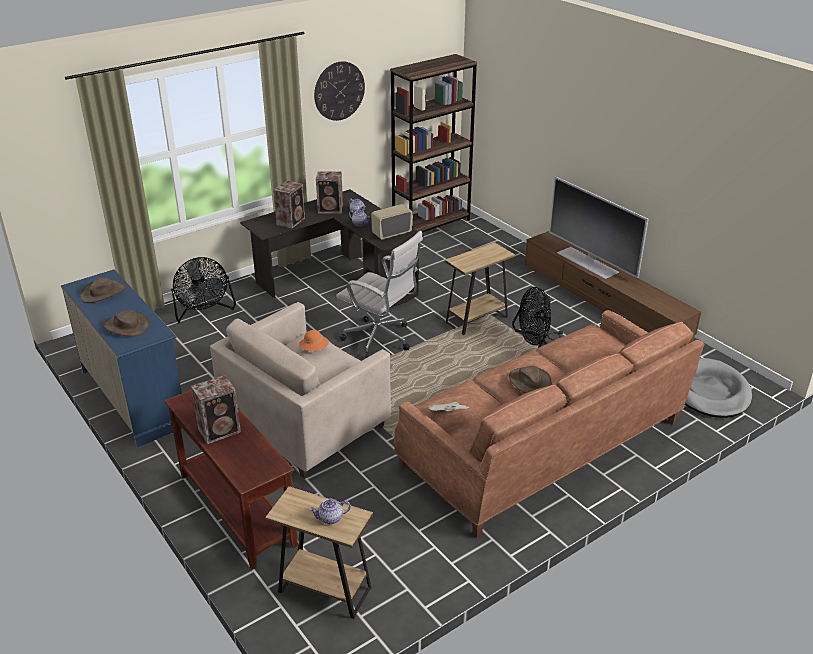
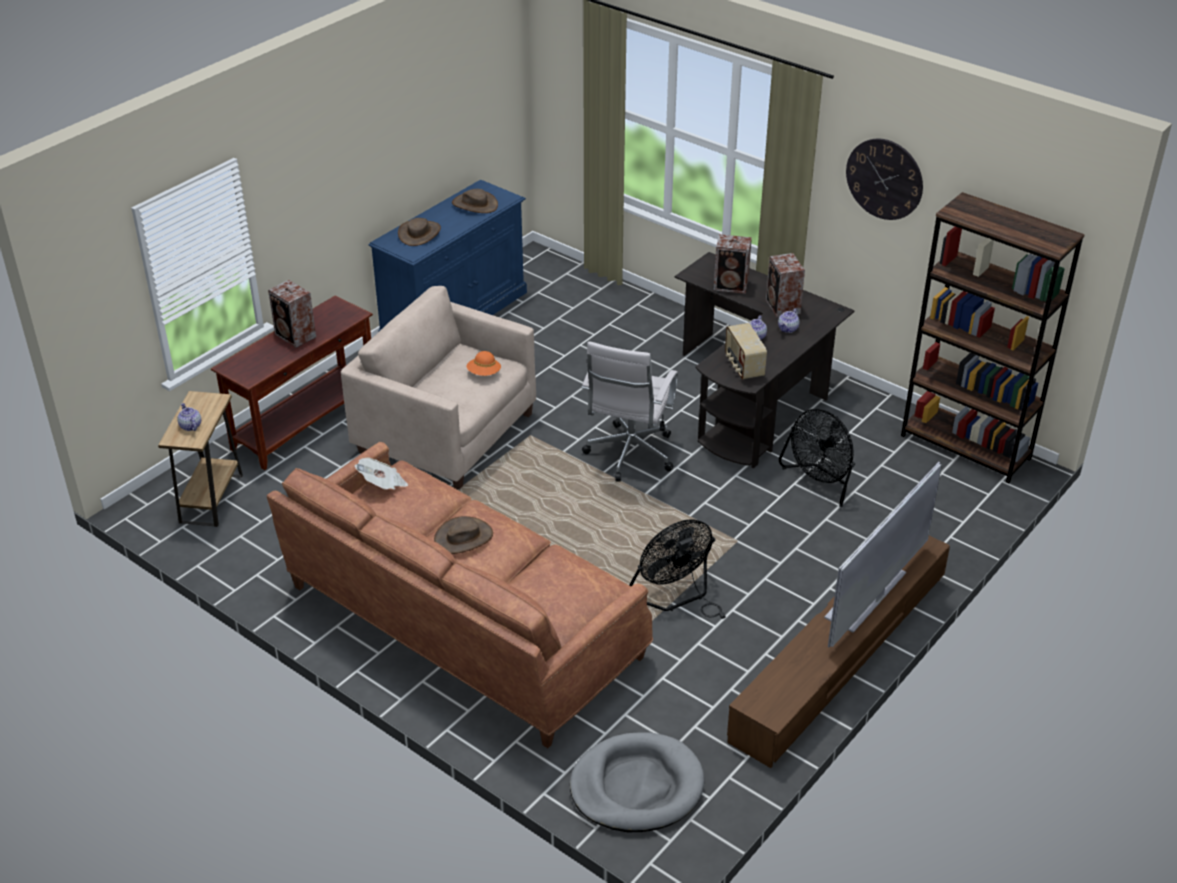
camera: 75 degrees right, 5 degrees up
(201, 311) = (628, 312): black fan -> black fan (820, 478)
(391, 233) = (743, 366): radio -> radio turned 150 degrees counterclockwise
(476, 320) = (717, 531): brown side table -> none

